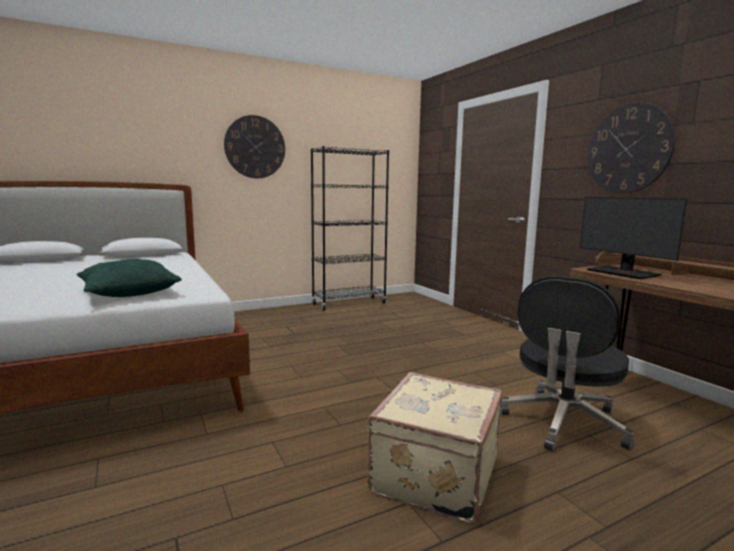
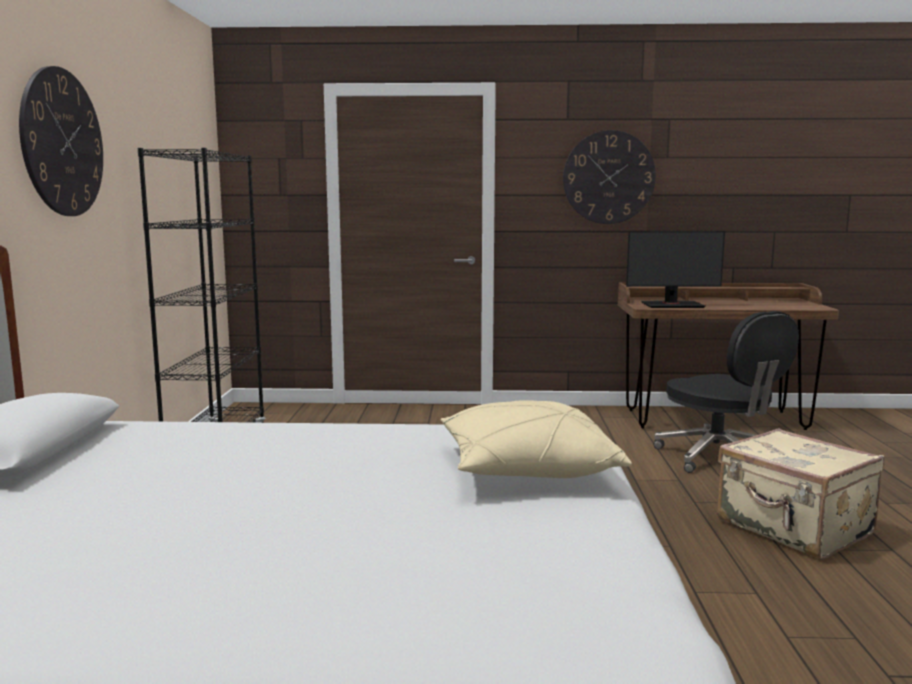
camera: 60 degrees left, 0 degrees up
(128, 292) = (526, 469): green pillow -> beige pillow

